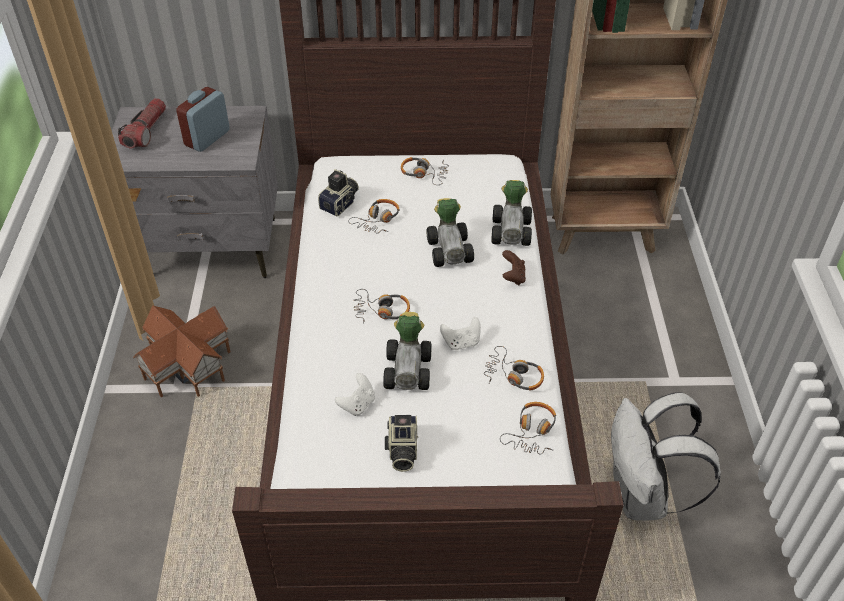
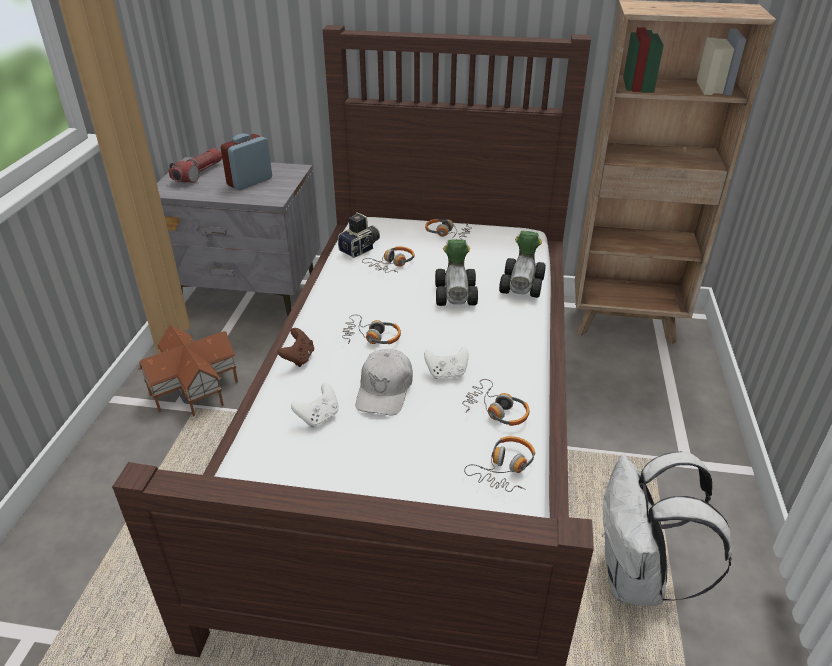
camera: 10 degrees right, 10 degrees down
(401, 450) = (351, 468): camera -> none
(409, 368) = (385, 390): toy car -> white cap
(513, 277) = (515, 322): brown game controller -> brown game controller (298, 358)

